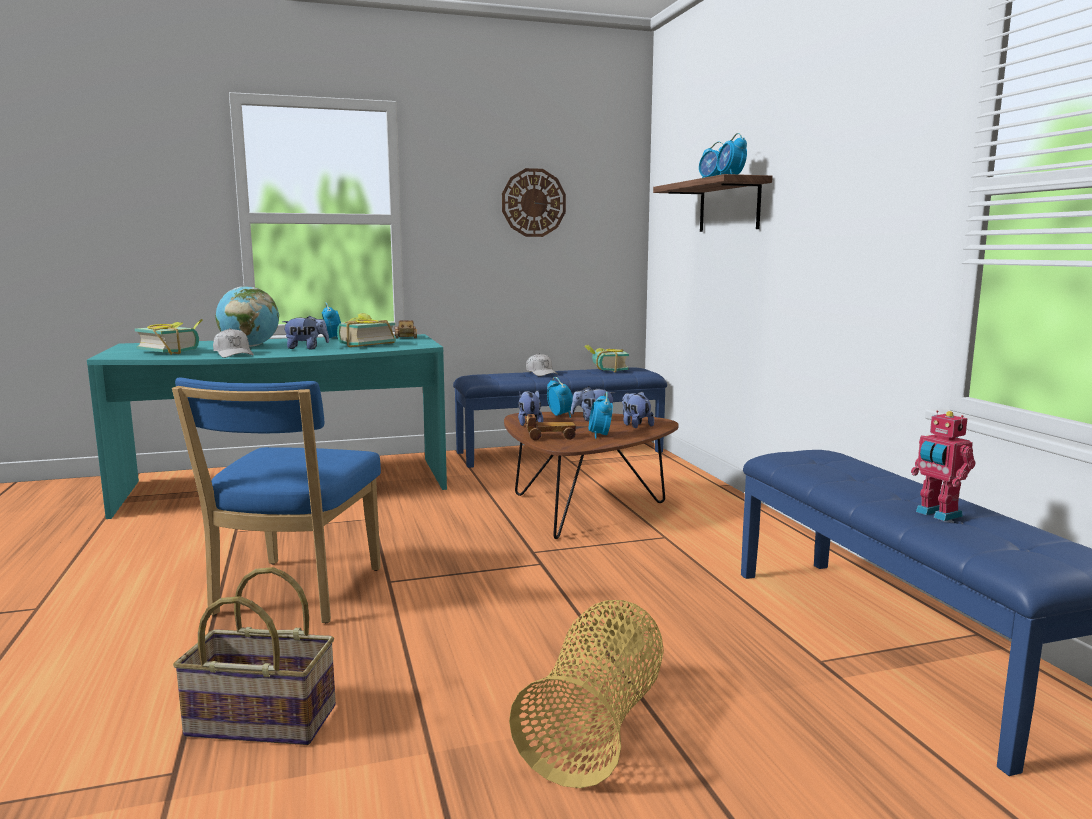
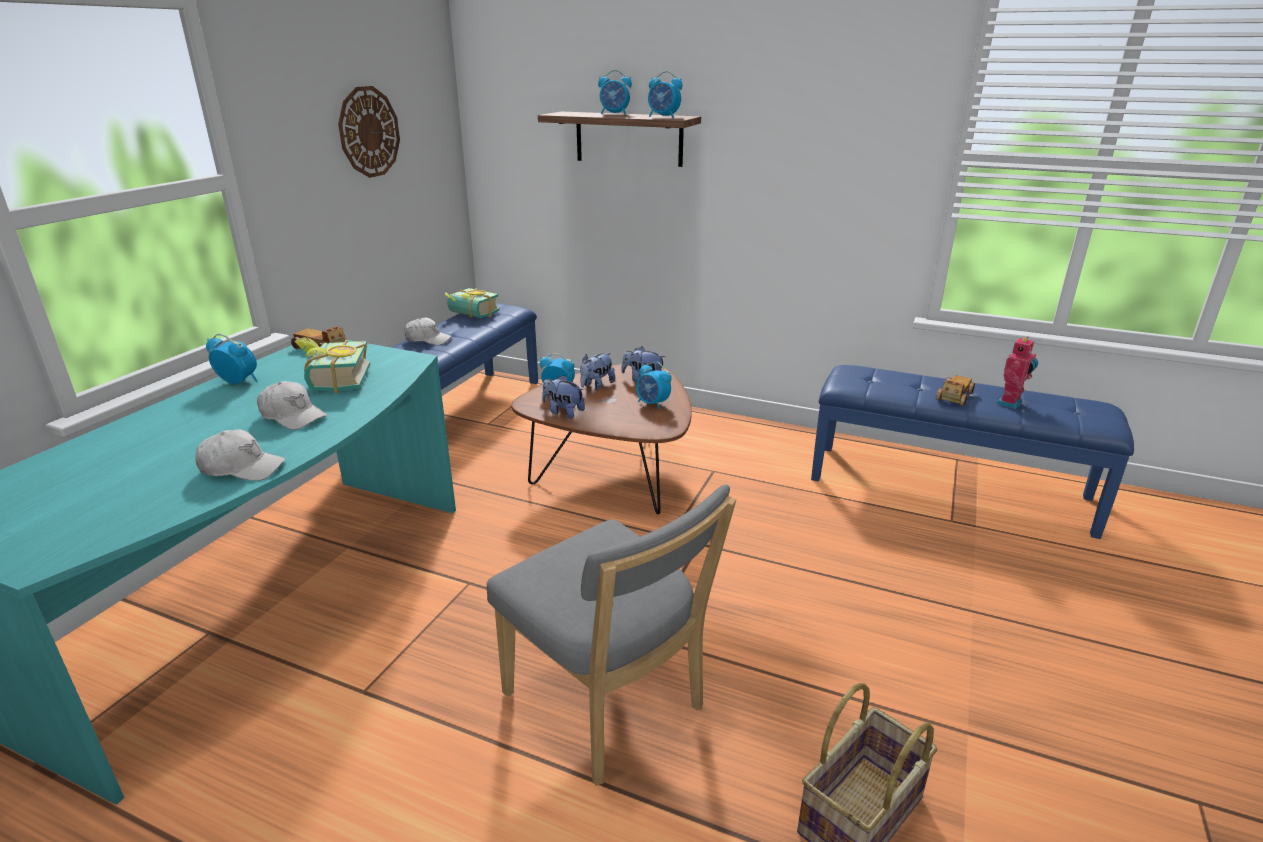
camera: 50 degrees left, 15 degrees up
(174, 351) = (107, 501): book -> none
(250, 346) = (185, 441): globe -> none
(294, 595) = (609, 706): blue chair -> grey chair
(306, 348) = (292, 416): plush toy -> white cap
(550, 437) = (625, 422): toy car -> toy car (954, 397)
(596, 726) = (977, 641): basket -> none
(937, 514) = (1011, 403): toy robot -> toy robot turned 60 degrees counterclockwise

